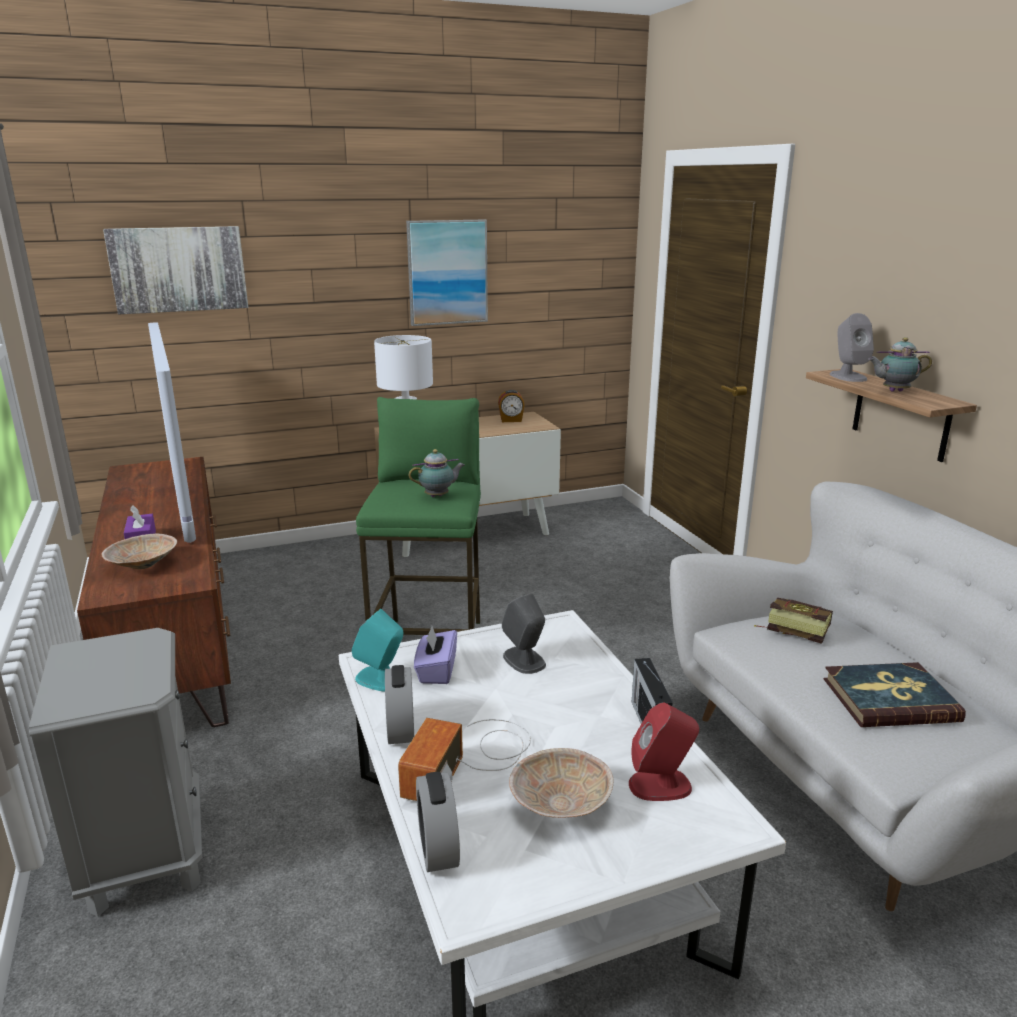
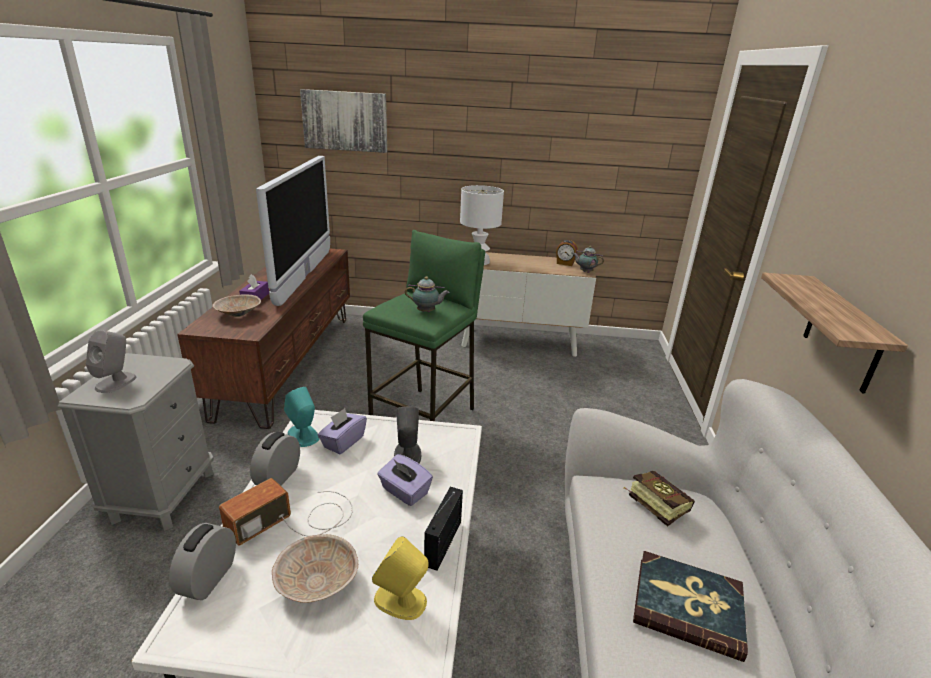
camera: 25 degrees right, 5 degrees up
(447, 272) = (534, 142): picture -> none
(559, 695) = (404, 492): none -> purple tissue box
(661, 785) = (401, 600): red speaker -> yellow speaker
(847, 376) = (799, 285): grey speaker -> grey speaker (116, 382)
(893, 391) = (827, 309): teapot -> teapot (585, 272)

